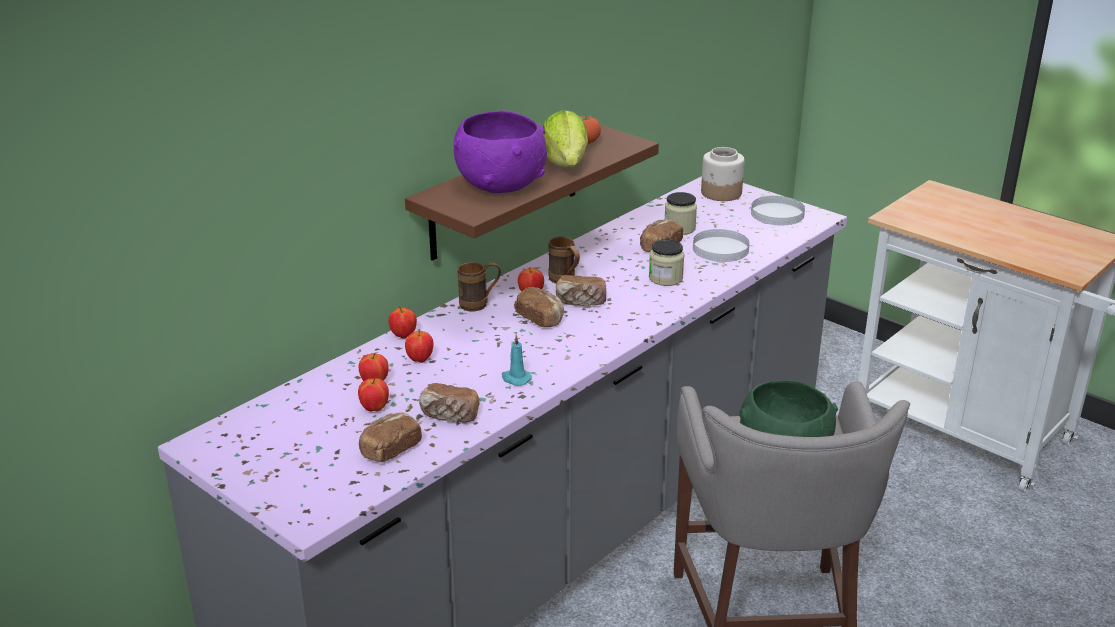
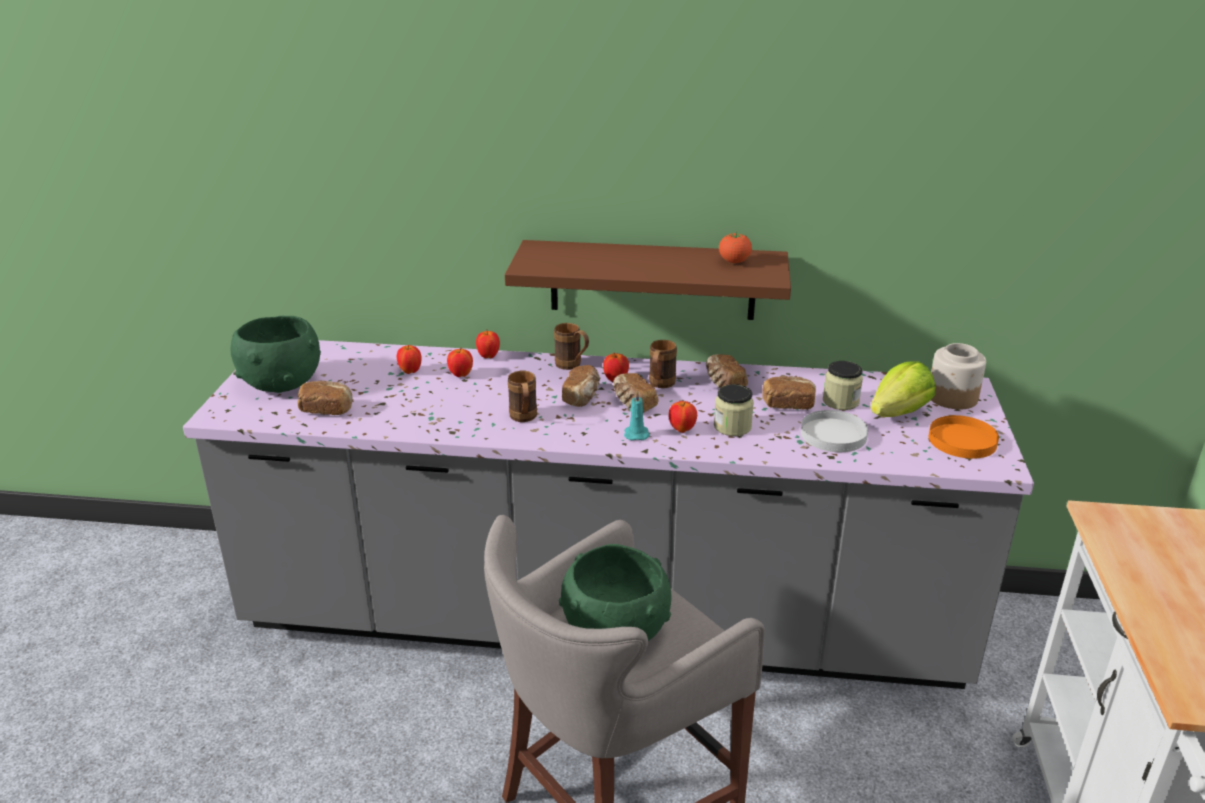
camera: 55 degrees right, 0 degrees up
(292, 462) = (281, 383): none -> green bowl
(374, 408) = (375, 384): apple -> apple (682, 429)
(449, 416) = (393, 414): bread -> bread (724, 384)
(501, 186) = (593, 260): purple bowl -> none
(515, 379) = (475, 420): turquoise candle -> turquoise candle (636, 434)
(543, 356) = (524, 419): none -> brown mug
(566, 163) = (677, 268): lettuce -> lettuce (899, 413)
(777, 213) = (962, 440): white plate -> orange plate

